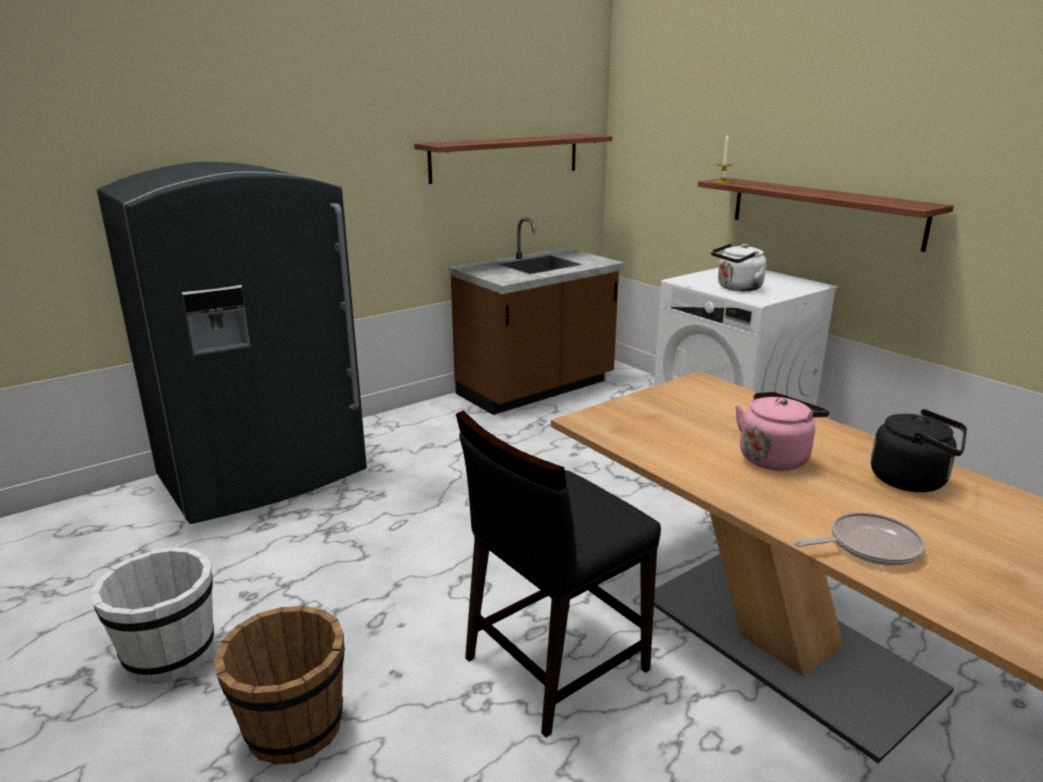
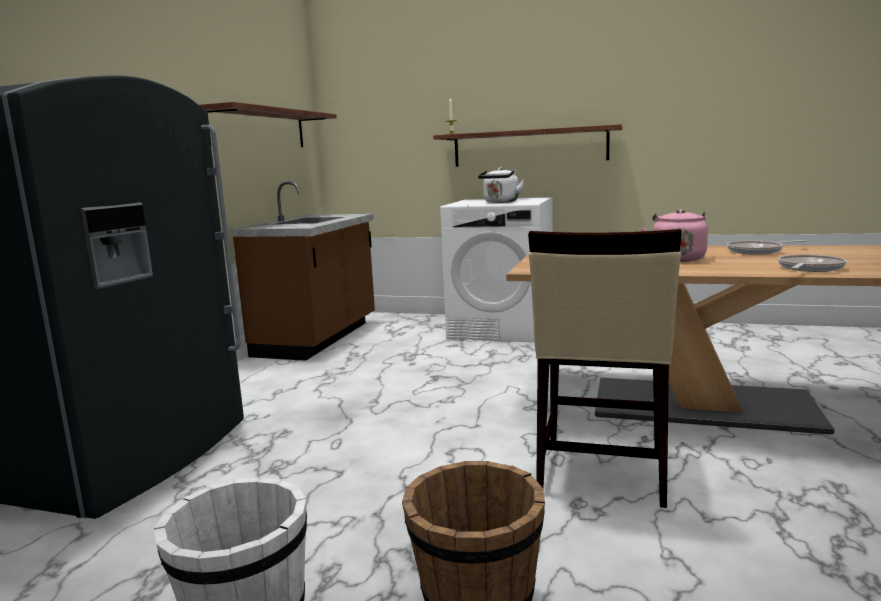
camera: 35 degrees left, 10 degrees down
(554, 664) = (600, 469): black chair -> beige chair
(913, 481) = (757, 251): black kettle -> frying pan

